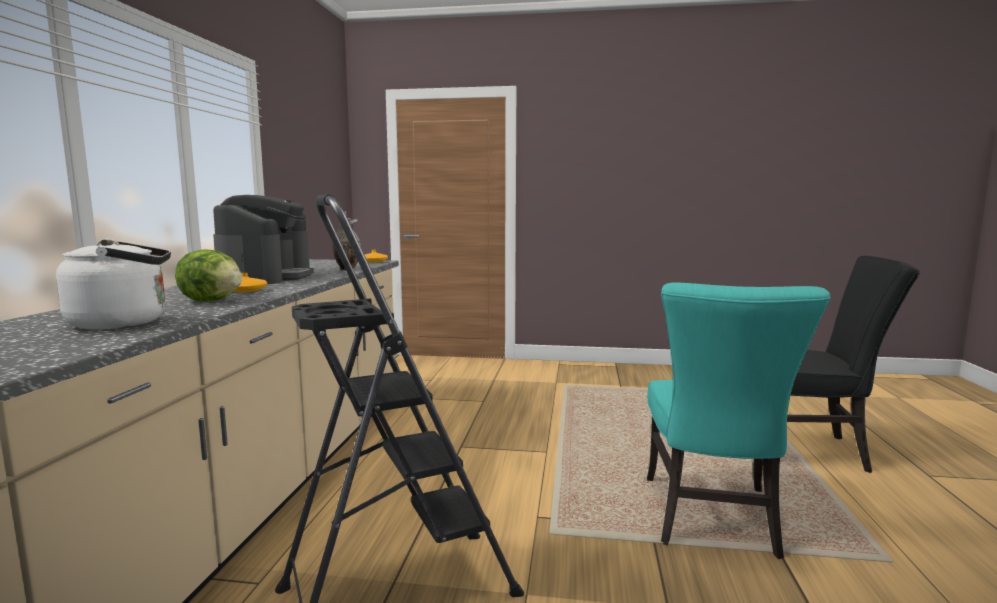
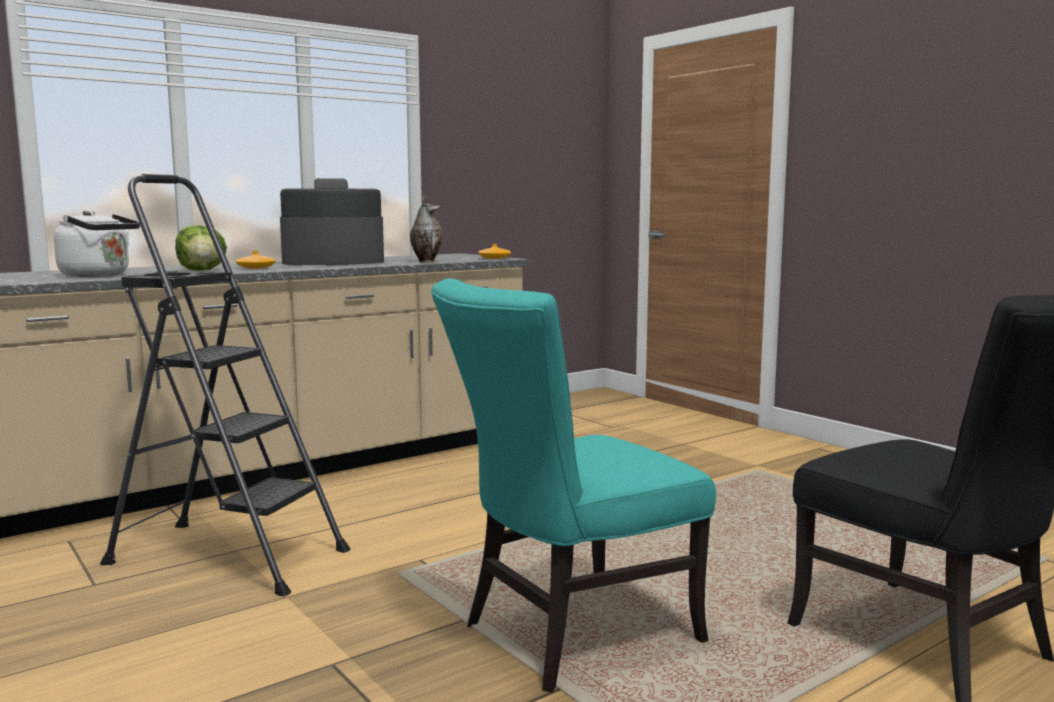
camera: 45 degrees right, 0 degrees up
(266, 277) = (332, 262): coffee machine -> coffee machine turned 150 degrees counterclockwise

